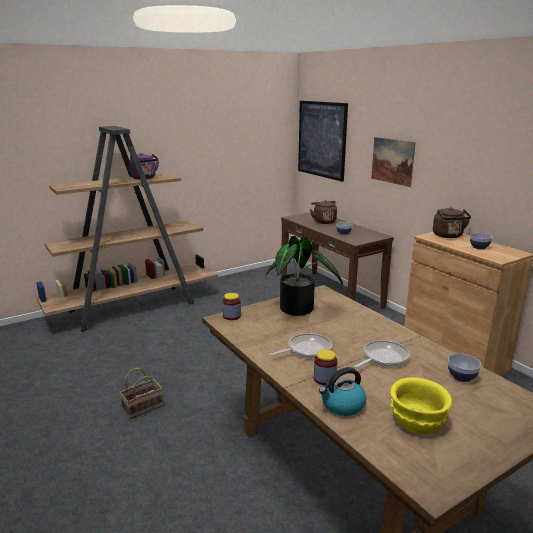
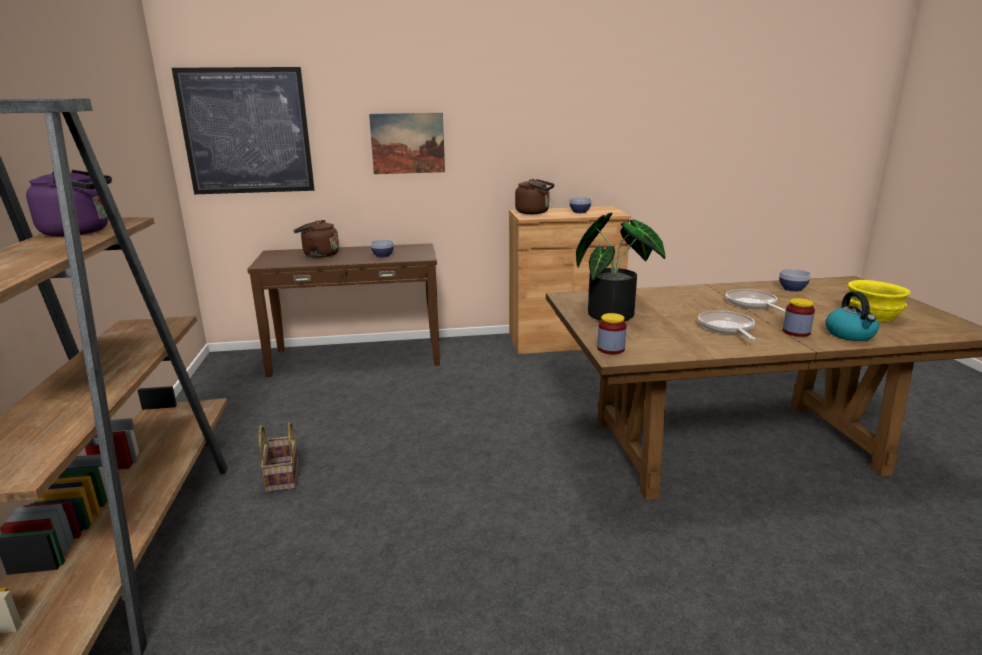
camera: 65 degrees left, 0 degrees up
(143, 407) = (537, 589): basket -> basket (282, 476)

